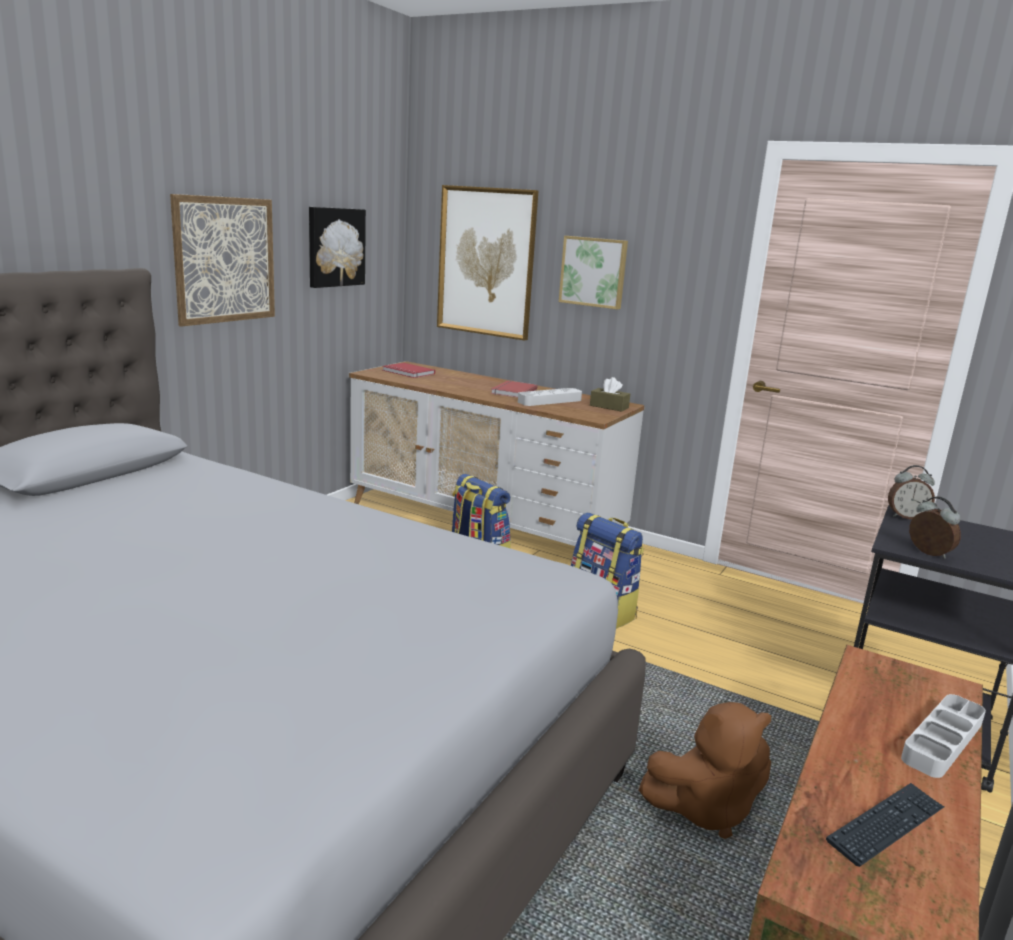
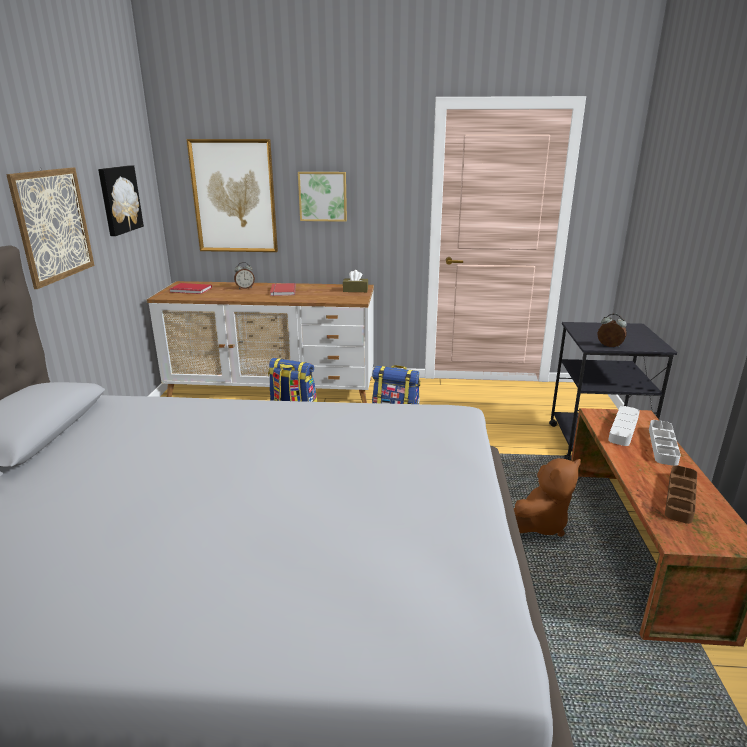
camera: 25 degrees left, 5 degrees up
(549, 401) = (315, 293): grey tray -> grey tray (623, 429)
(886, 825) = (680, 497): keyboard -> brown tray
(906, 517) = (577, 327): alarm clock -> alarm clock (245, 288)

